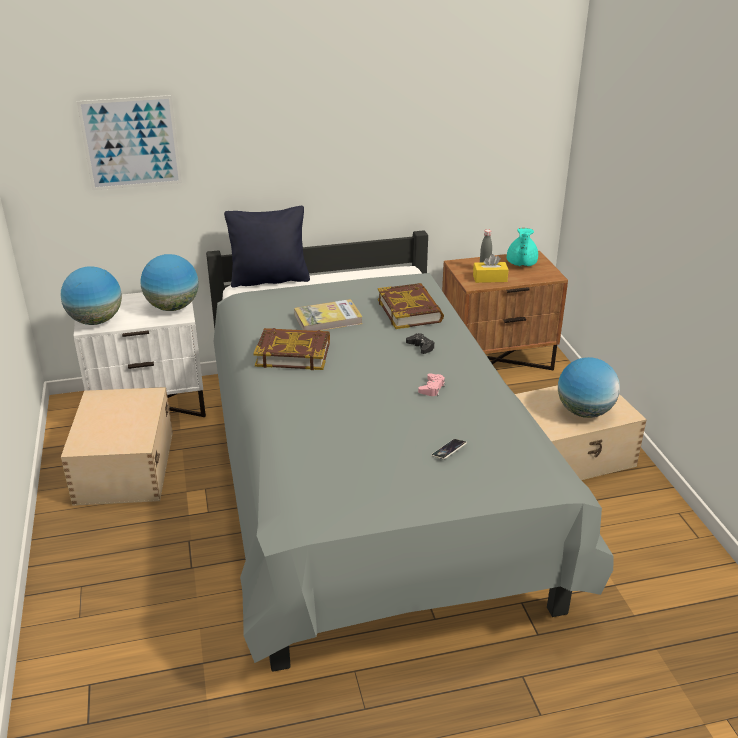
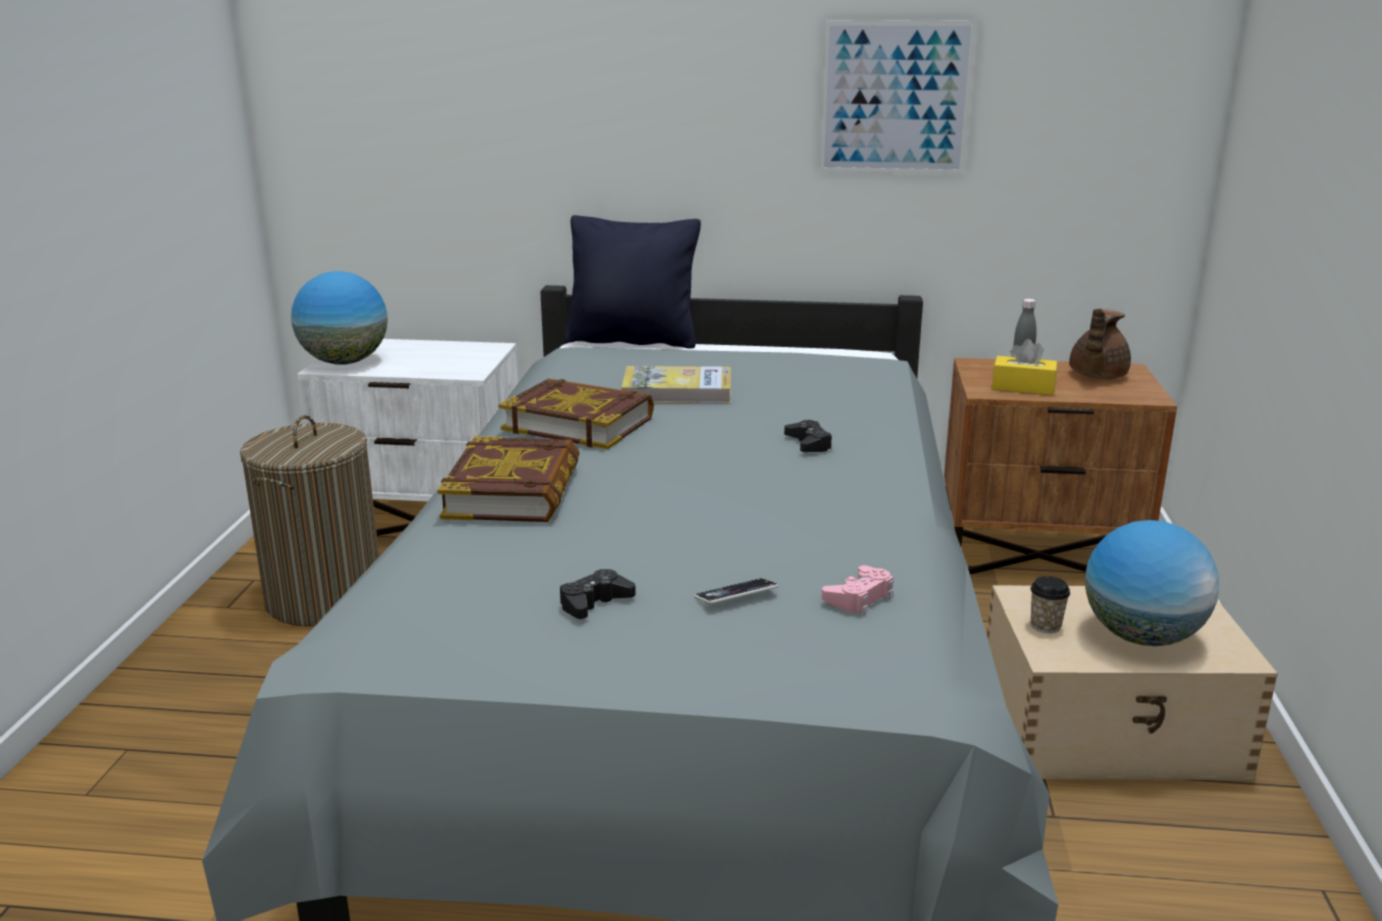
camera: 20 degrees right, 10 degrees down
(124, 468) = (324, 599): beige storage box -> laundry basket
(131, 143) = (442, 92): picture -> picture (895, 98)
(172, 307) = (467, 361): globe -> none
(389, 469) = (594, 603): none -> black game controller
(410, 311) = (828, 397): book -> book (514, 491)
(432, 388) = (781, 501): pink game controller -> pink game controller (859, 597)
(521, 263) = (1096, 376): turquoise teapot -> brown teapot
(540, 415) = (1045, 626): none -> cup

